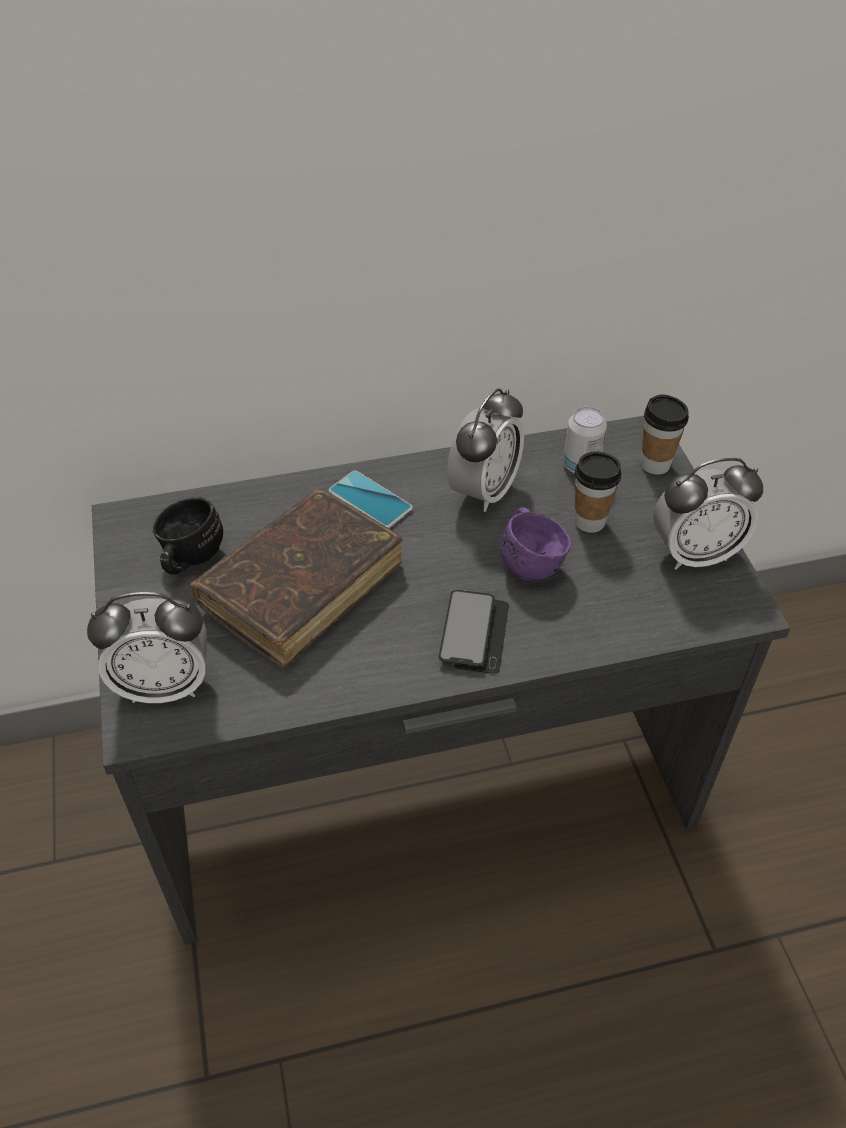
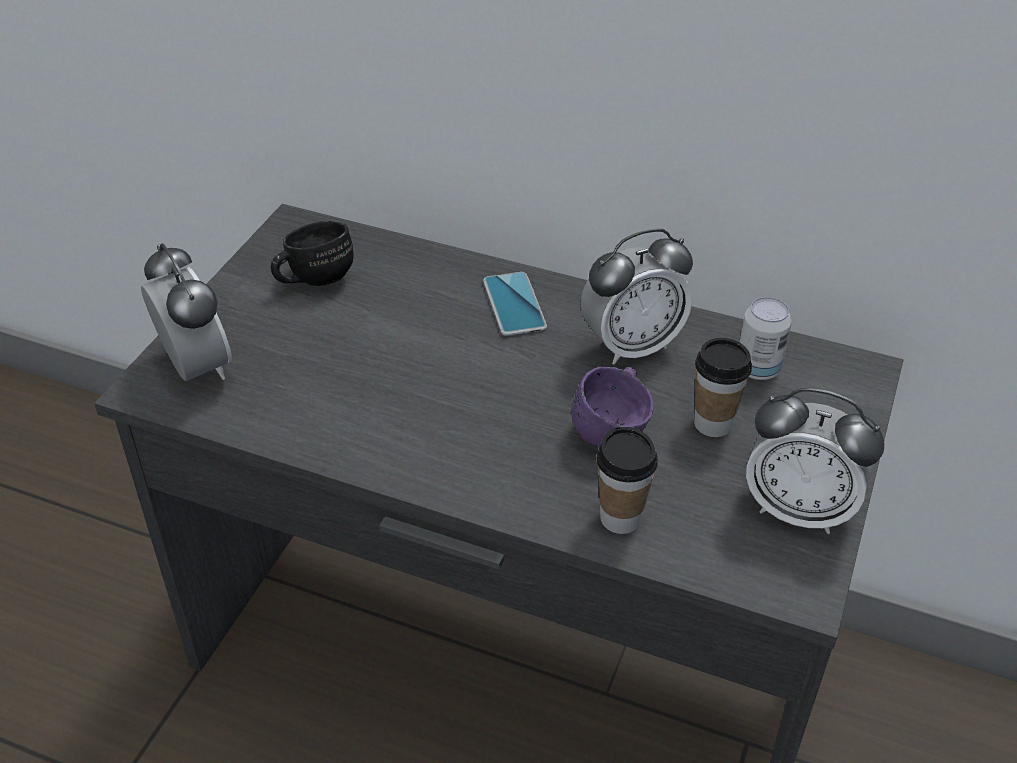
camera: 35 degrees right, 5 degrees down
(164, 685) = (196, 367): alarm clock -> alarm clock turned 150 degrees counterclockwise
(301, 586) = (381, 346): brown book -> none
(474, 633) = (493, 463): phone -> none
(655, 464) = (843, 405): cup -> cup (620, 518)

